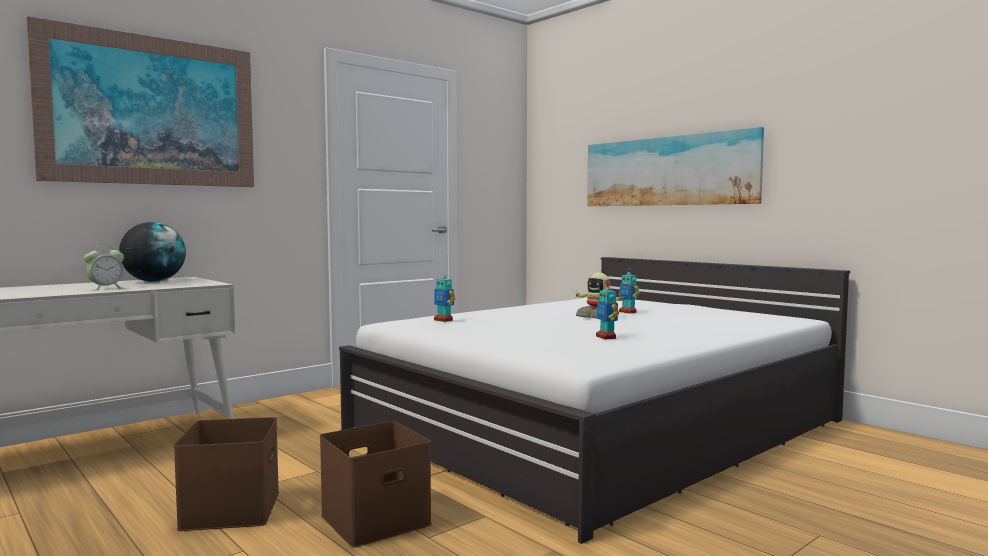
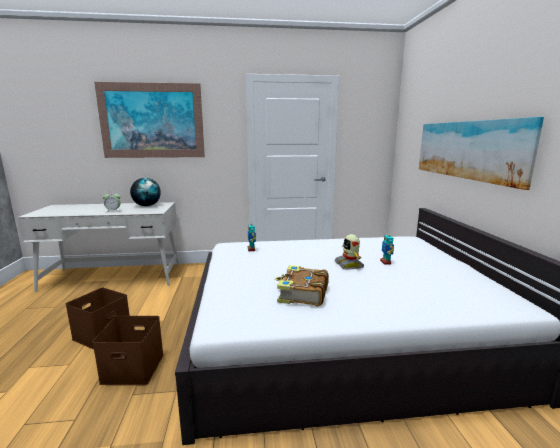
camera: 35 degrees right, 10 degrees up
(606, 337) = (302, 294): toy robot -> book

